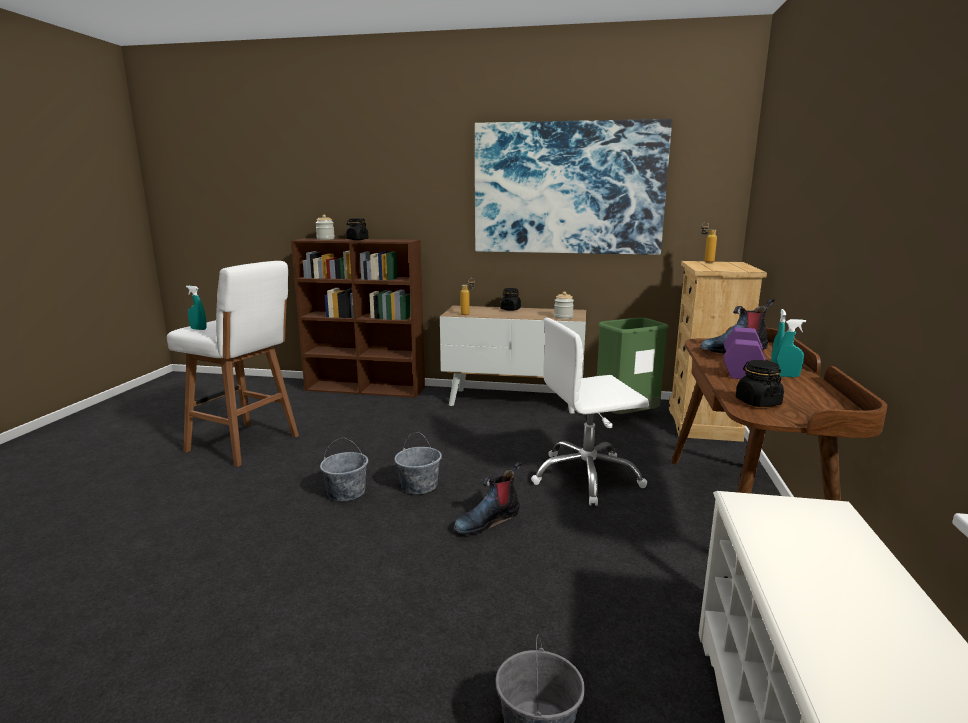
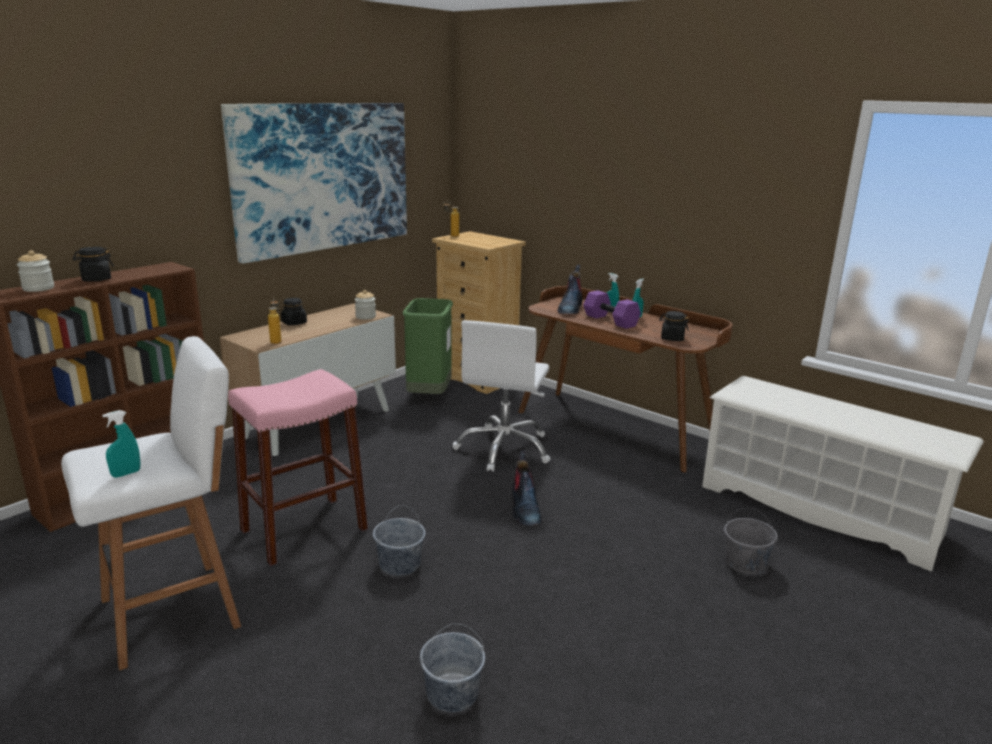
camera: 60 degrees left, 5 degrees up
(363, 446) = (304, 529): none -> pink stool
(418, 486) = (433, 522): grey bucket -> grey bucket (452, 693)

